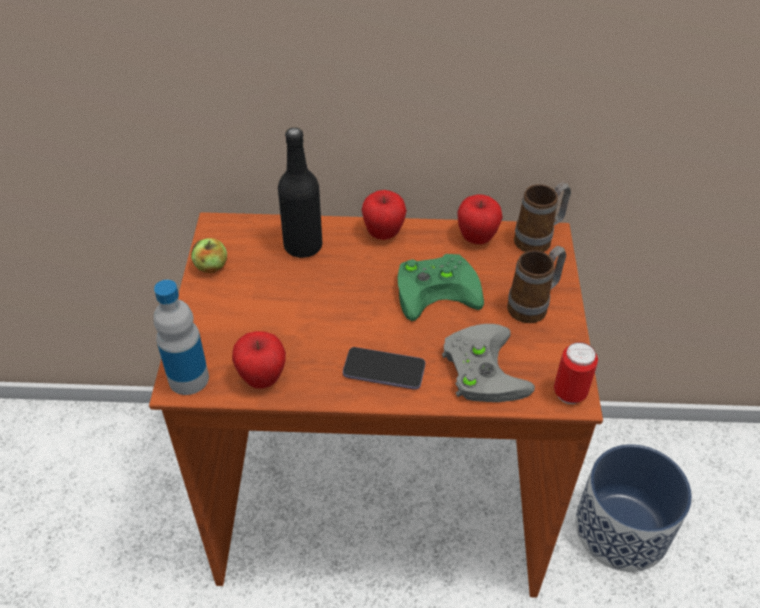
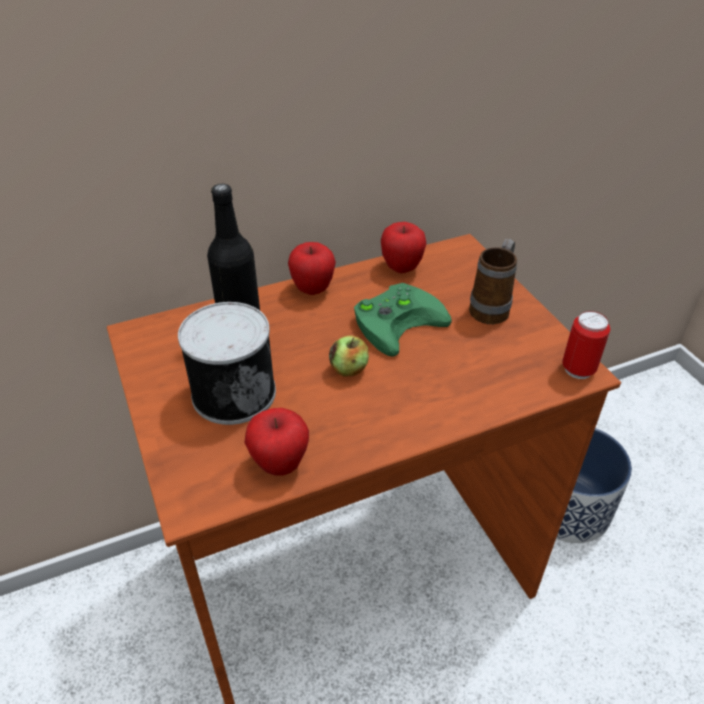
camera: 25 degrees left, 5 degrees down
(188, 378) = (196, 495): bottle -> none
(211, 267) = (152, 373): apple -> apple (349, 369)
(262, 305) = (233, 392): none -> can
(384, 370) = (399, 410): phone -> none
(480, 367) = (486, 375): grey game controller -> none
(539, 239) = (456, 253): mug -> none

